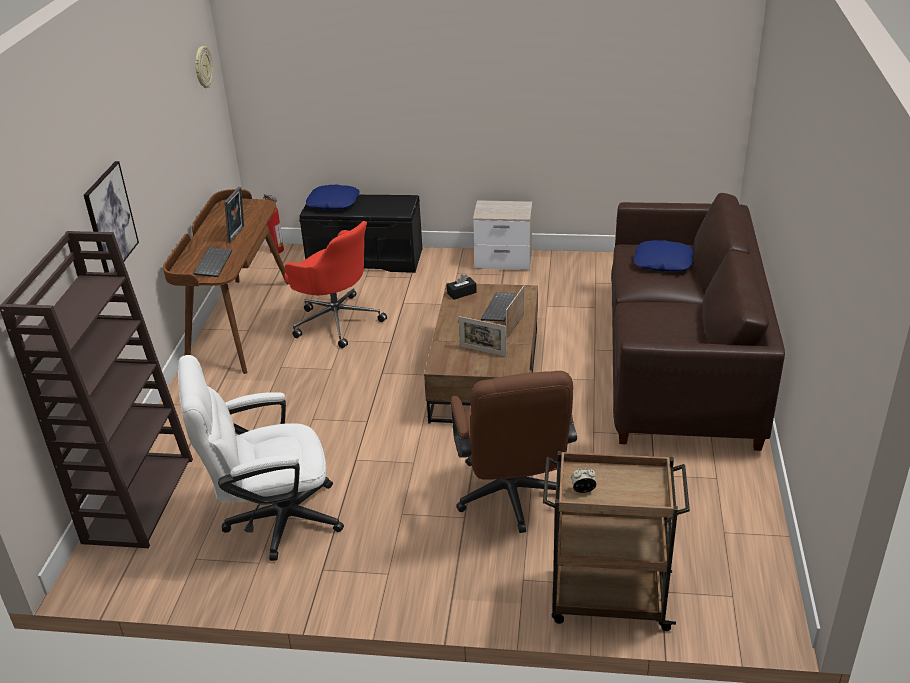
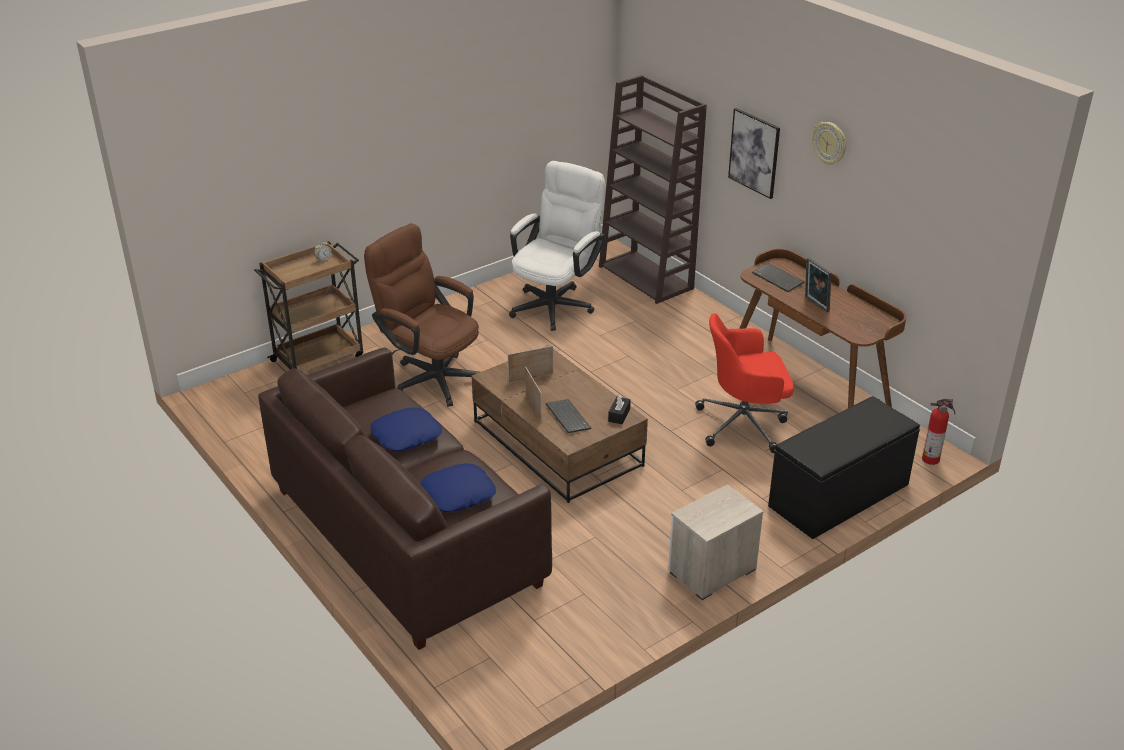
camera: 135 degrees right, 0 degrees up
(202, 67) = (966, 212): wall clock -> wall clock (830, 143)
(333, 203) = (872, 421): blue pillow -> blue pillow (406, 435)

